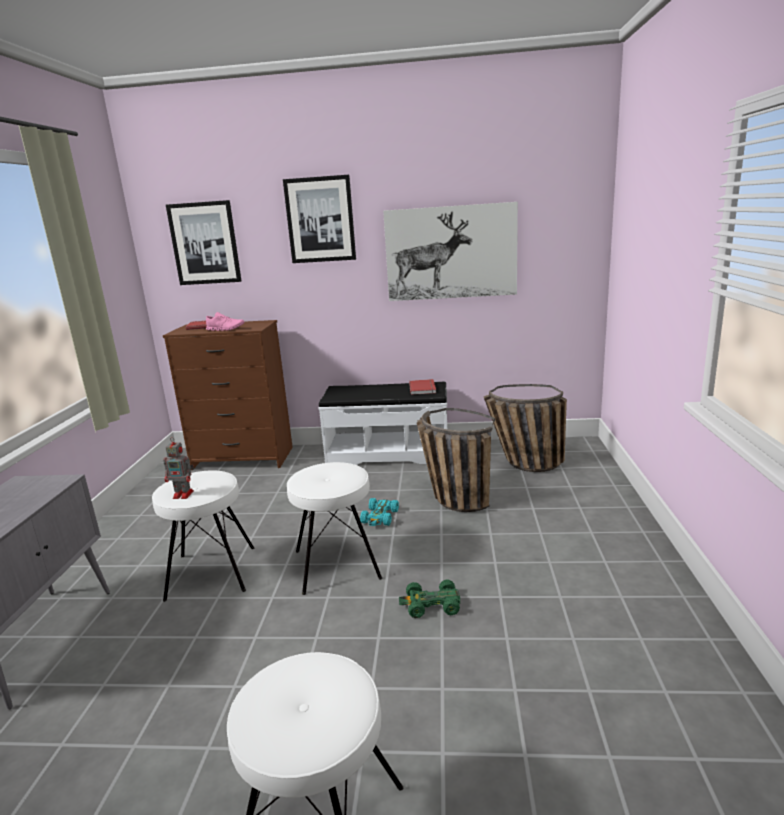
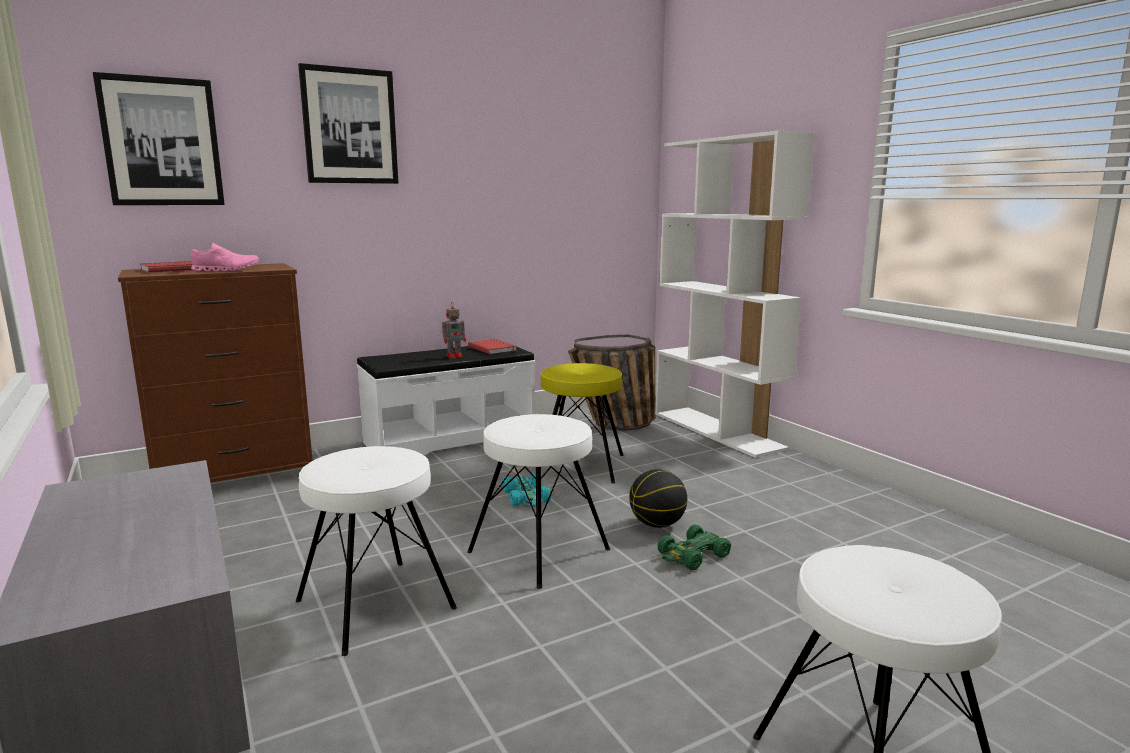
camera: 35 degrees left, 5 degrees down
(184, 494) = (370, 473): toy robot -> toy robot (455, 356)
(440, 568) = (656, 524): none -> basketball
(450, 498) = (581, 465): basket -> yellow stool
(451, 252) = (510, 183): picture -> none
(609, 488) = (718, 431): none -> white bookcase

